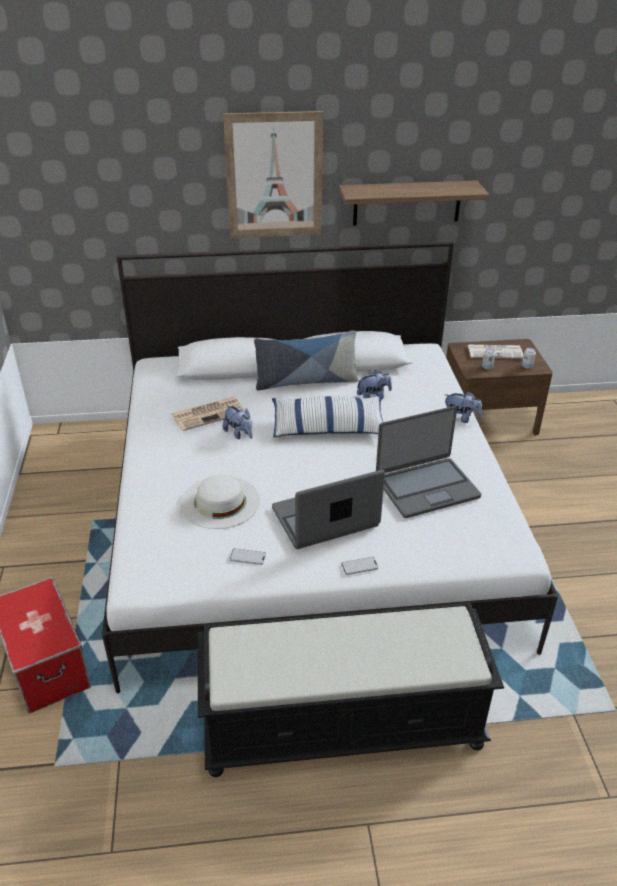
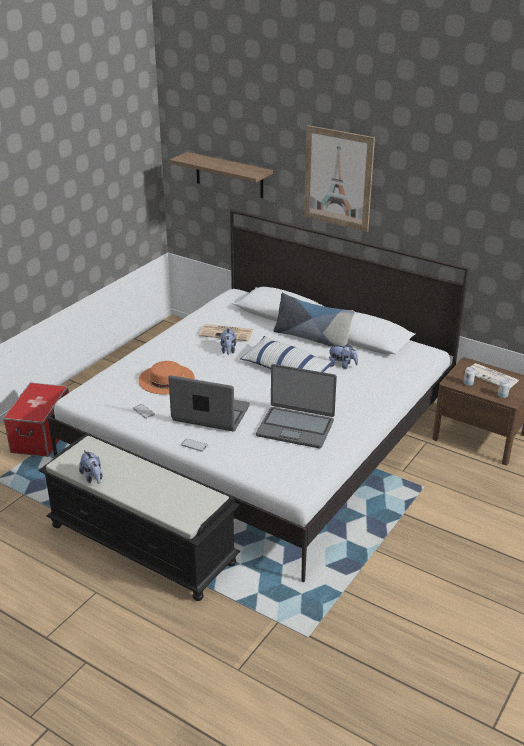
camera: 40 degrees right, 5 degrees down
(220, 502) = (166, 379): white hat -> orange hat
(407, 203) = (435, 224): shelf -> shelf (229, 175)
(460, 418) = (383, 402): plush toy -> plush toy (93, 477)

